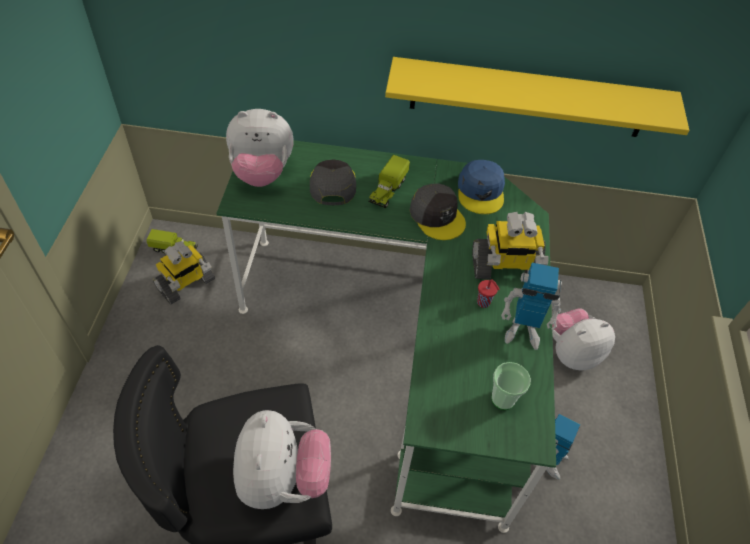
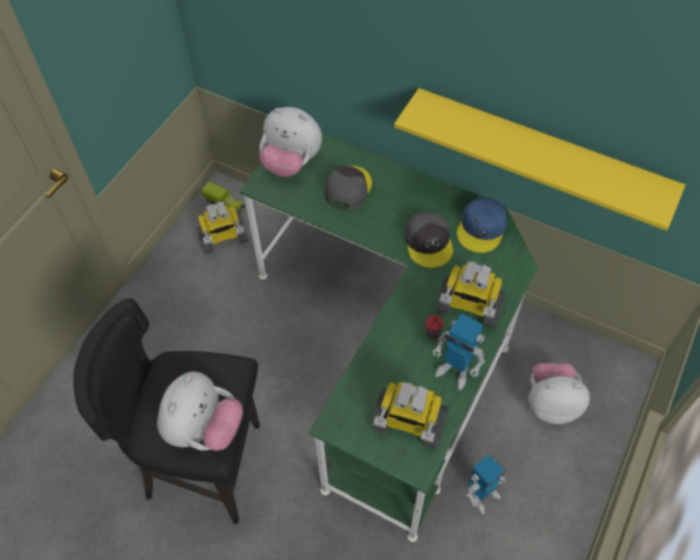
camera: 25 degrees right, 5 degrees up
(387, 191) = (394, 207): toy truck -> none
(503, 399) = (408, 423): cup -> toy robot

